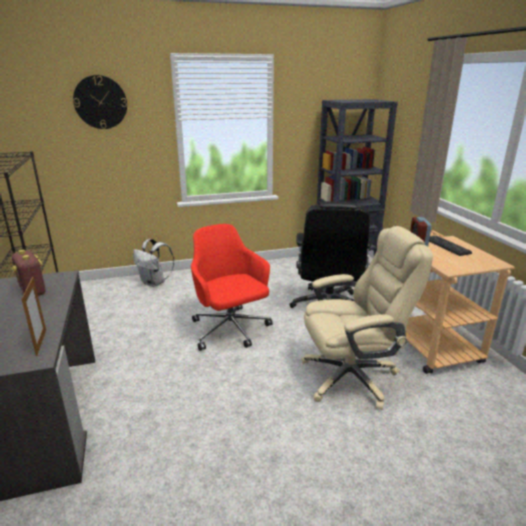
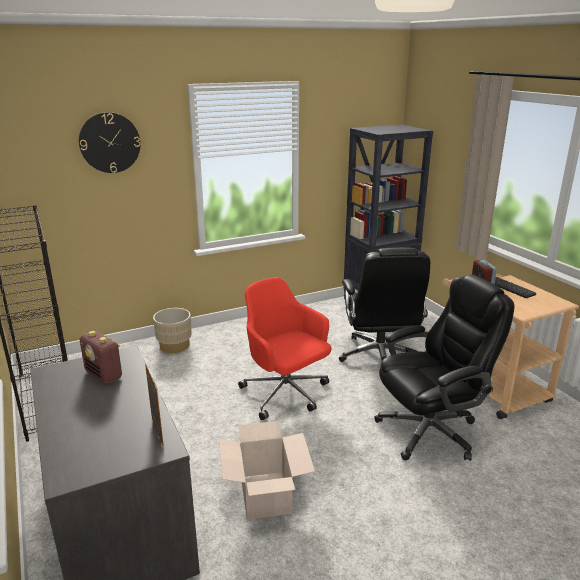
camera: 10 degrees left, 0 degrees up
(154, 283) = (174, 346): white backpack -> beige planter
(172, 417) = (265, 495): none -> cardboard box
(351, 377) = (430, 430): beige office chair -> black office chair

